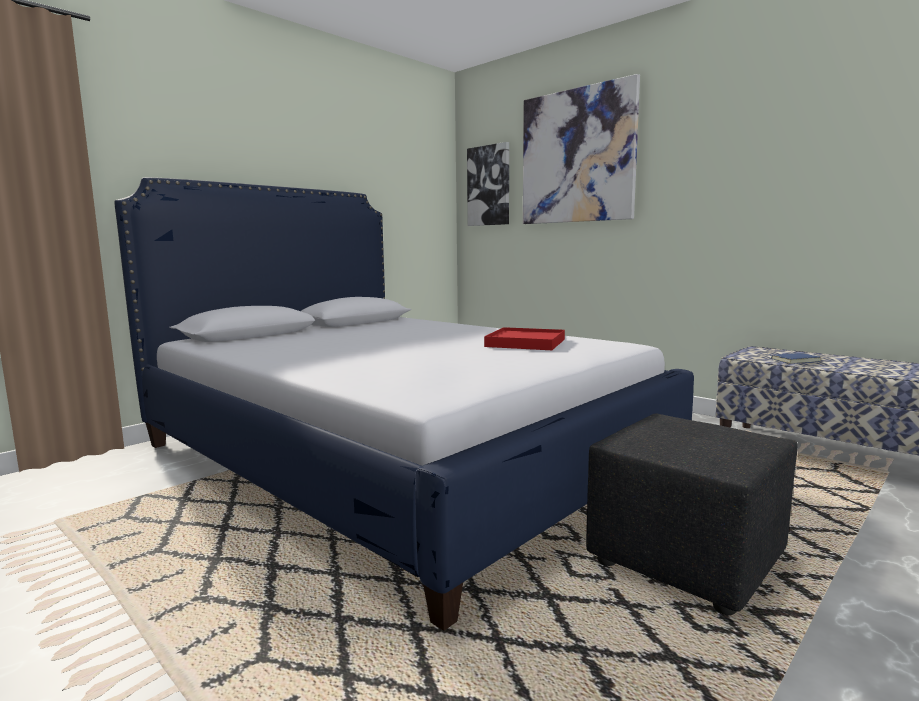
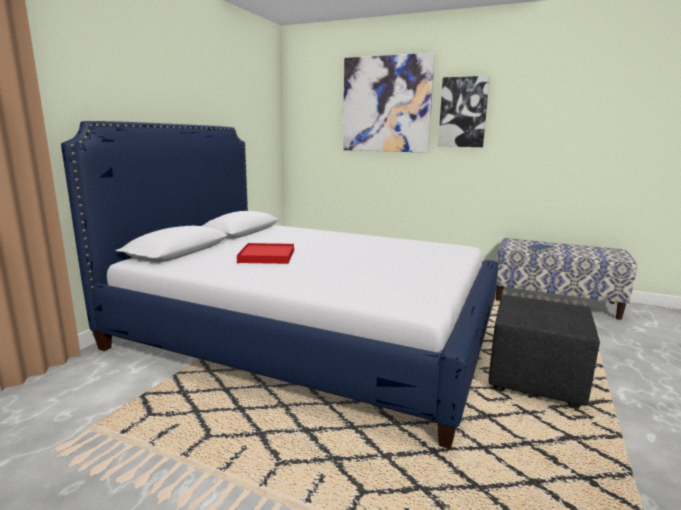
camera: 20 degrees left, 5 degrees up
(489, 186) = (313, 119): picture -> picture (463, 112)
(526, 343) = (401, 249): red tray -> red tray (267, 256)

